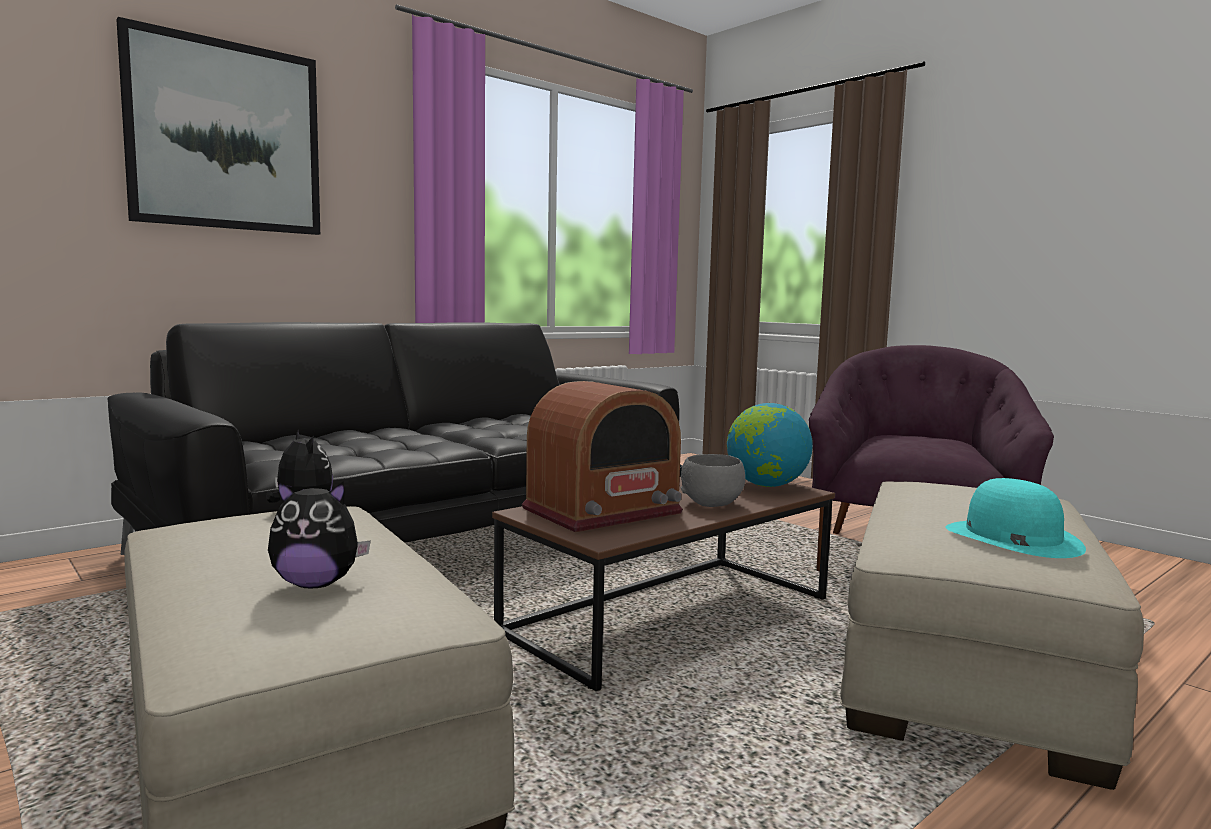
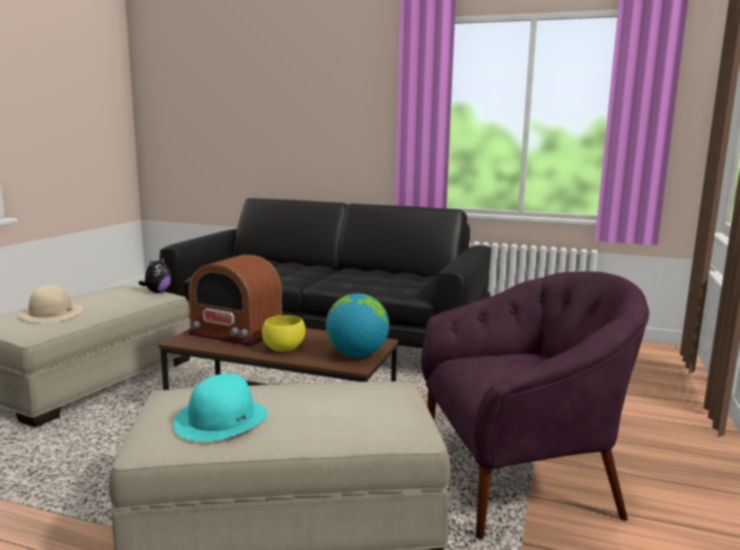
camera: 60 degrees right, 5 degrees up
(225, 136) = (302, 97): picture -> none
(316, 584) = (51, 313): plush toy -> beige hat
(712, 504) = (283, 349): grey bowl -> yellow bowl

